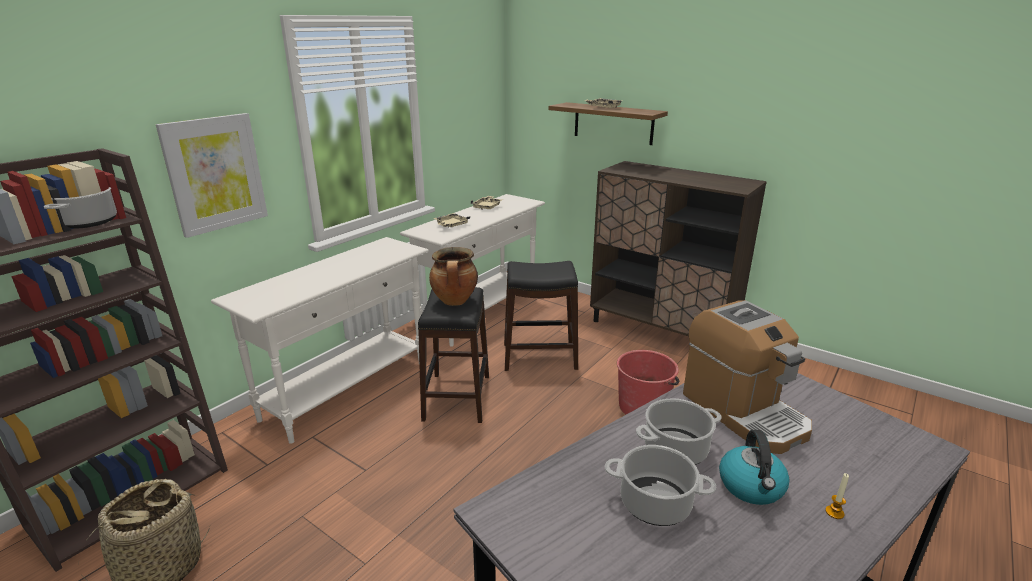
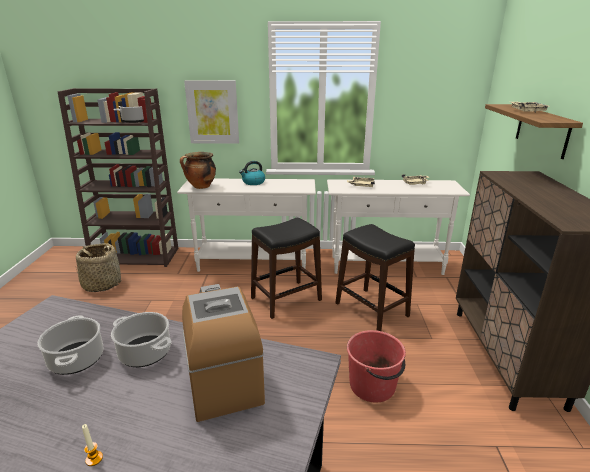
camera: 55 degrees right, 0 degrees up
(455, 301) = (286, 228): cooking pot -> cooking pot (200, 187)
(743, 412) = (222, 375): coffee machine -> coffee machine turned 135 degrees clockwise
(751, 487) = (113, 401): kettle -> kettle (253, 182)

